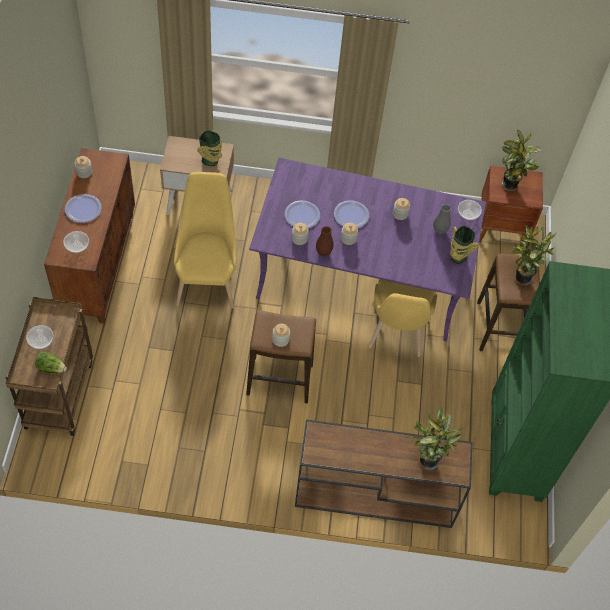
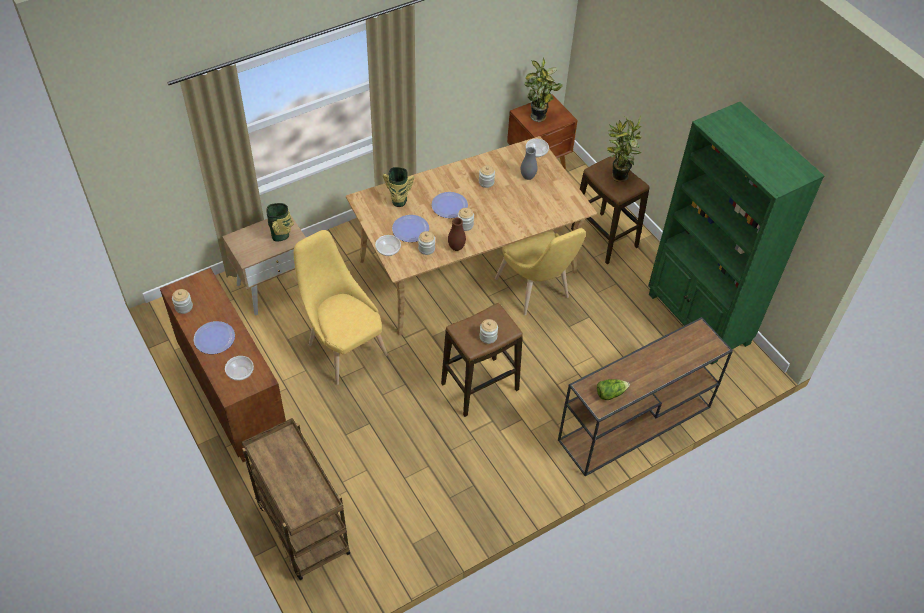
camera: 35 degrees left, 5 degrees down
(41, 341) = (283, 475): bowl -> bowl (388, 250)
(51, 367) = (315, 491): lettuce -> lettuce (610, 393)
(360, 279) = (467, 267): purple dining table -> beige dining table
(426, 459) = (683, 351): potted plant -> none
(457, 257) = (560, 189): vase -> vase (398, 201)

